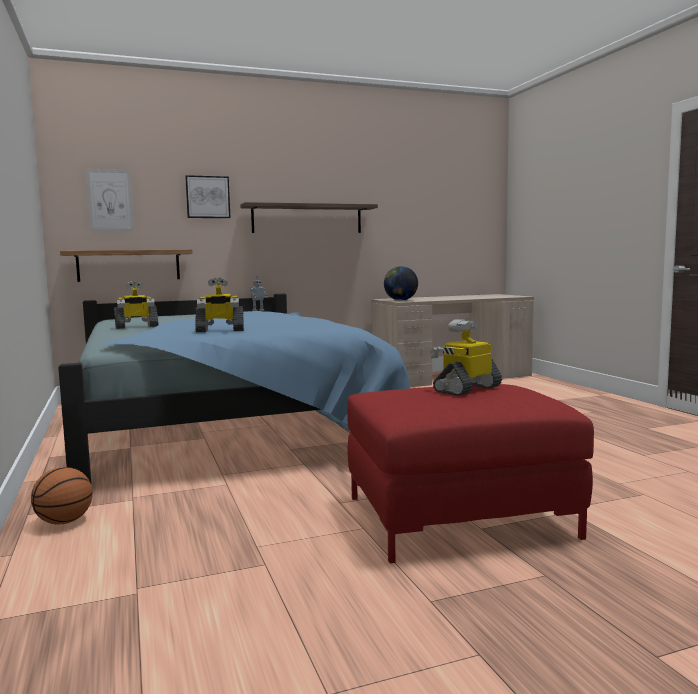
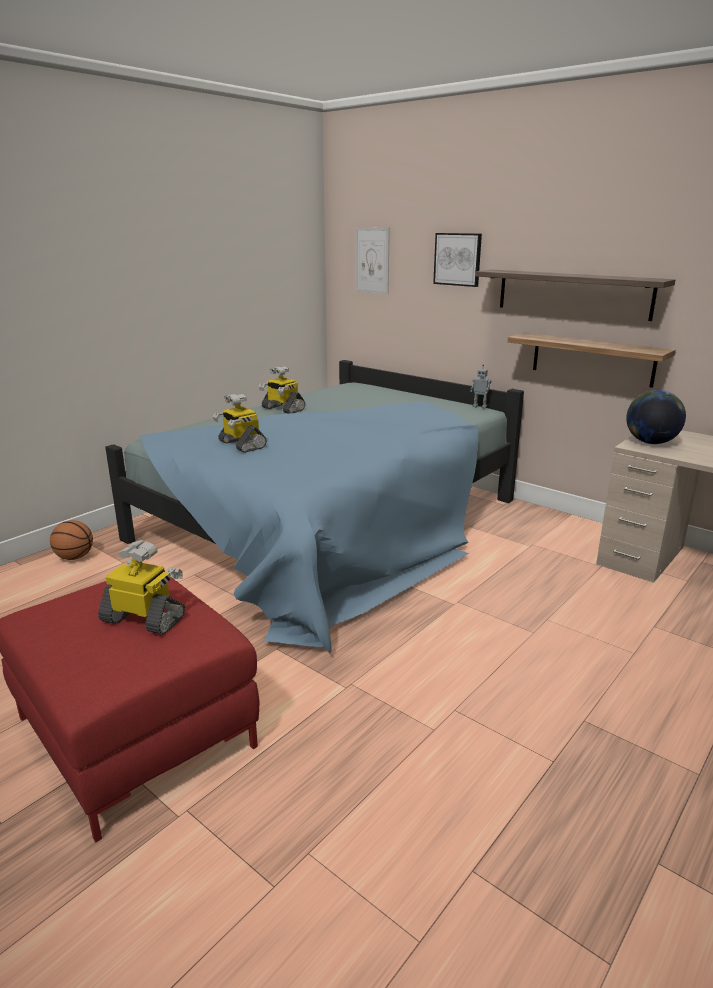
camera: 60 degrees right, 15 degrees up
(129, 265) = (382, 330): shelf -> shelf (592, 359)

